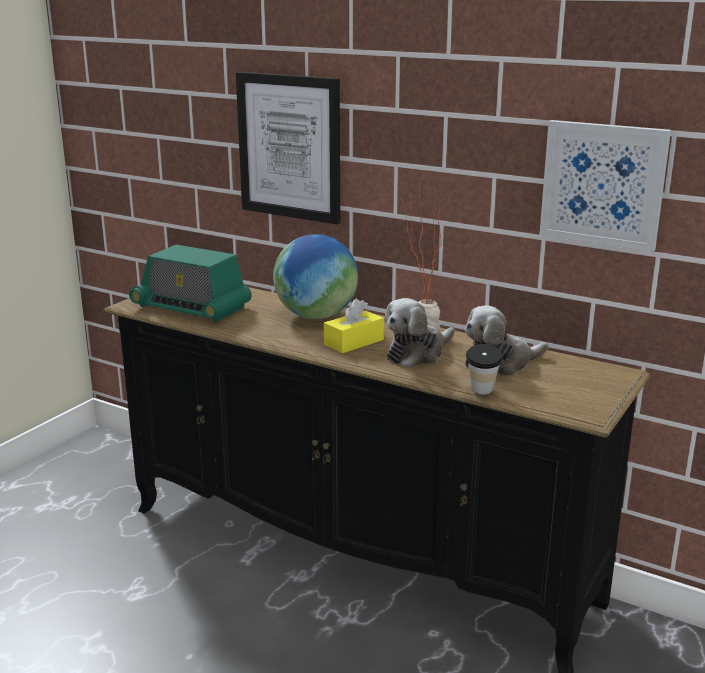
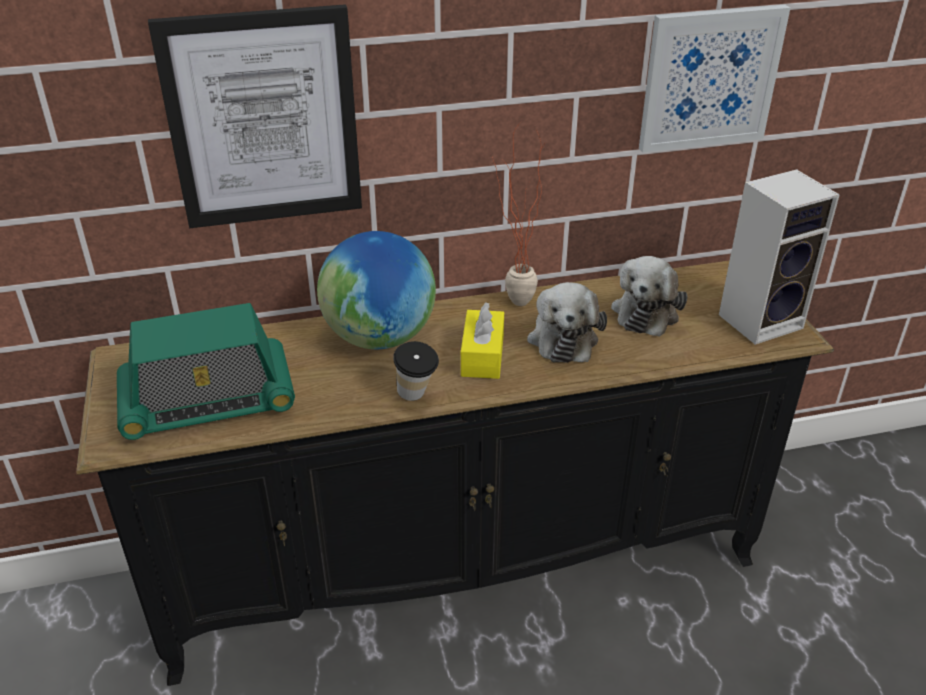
camera: 45 degrees left, 15 degrees up
(482, 393) = (694, 358): cup -> cup (416, 397)
(577, 398) = (761, 320): none -> speaker

